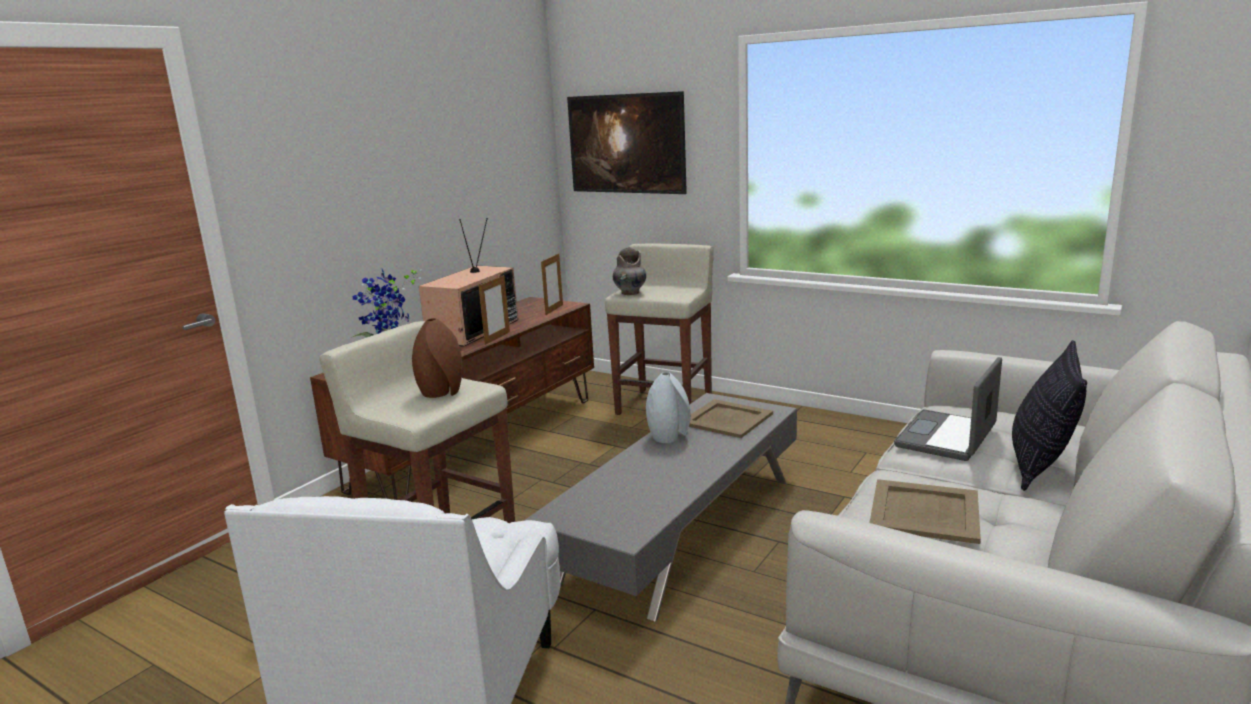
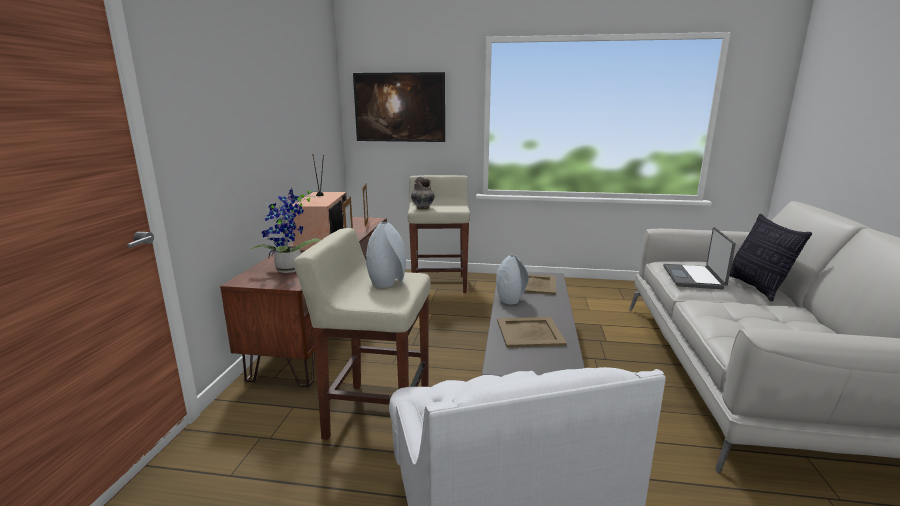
camera: 25 degrees left, 0 degrees up
(442, 392) = (388, 283): brown vase -> grey vase
(923, 512) = (748, 321): beige tray -> beige tray (529, 333)

